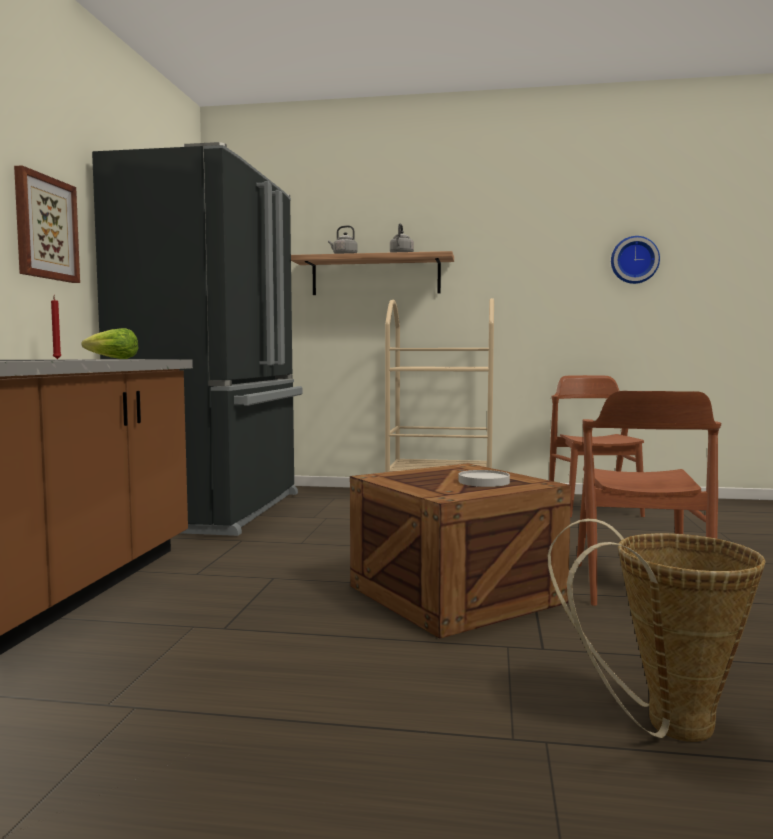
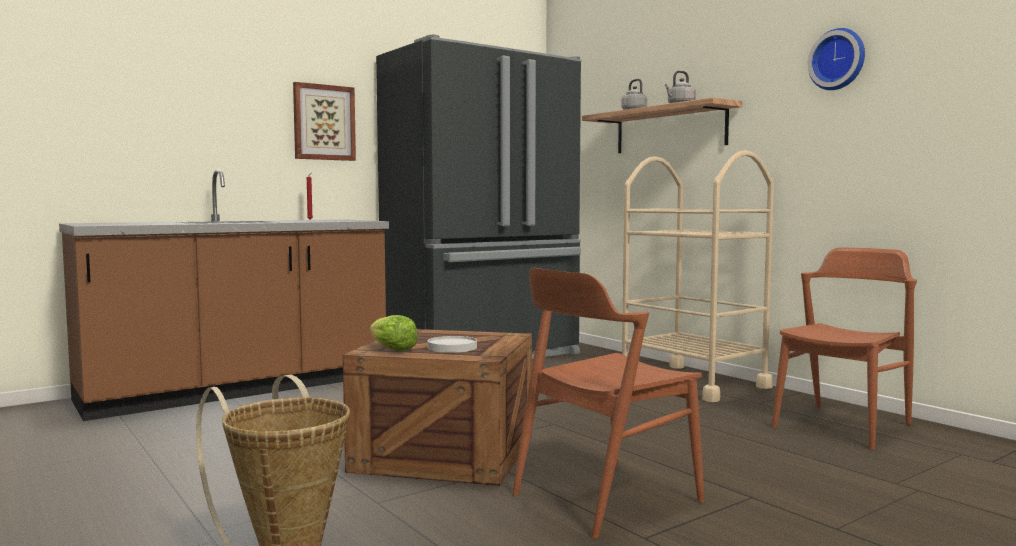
camera: 45 degrees right, 0 degrees up
(112, 359) = (340, 220): lettuce -> lettuce (391, 349)
(634, 260) = (963, 83): wall clock -> wall clock (838, 60)

